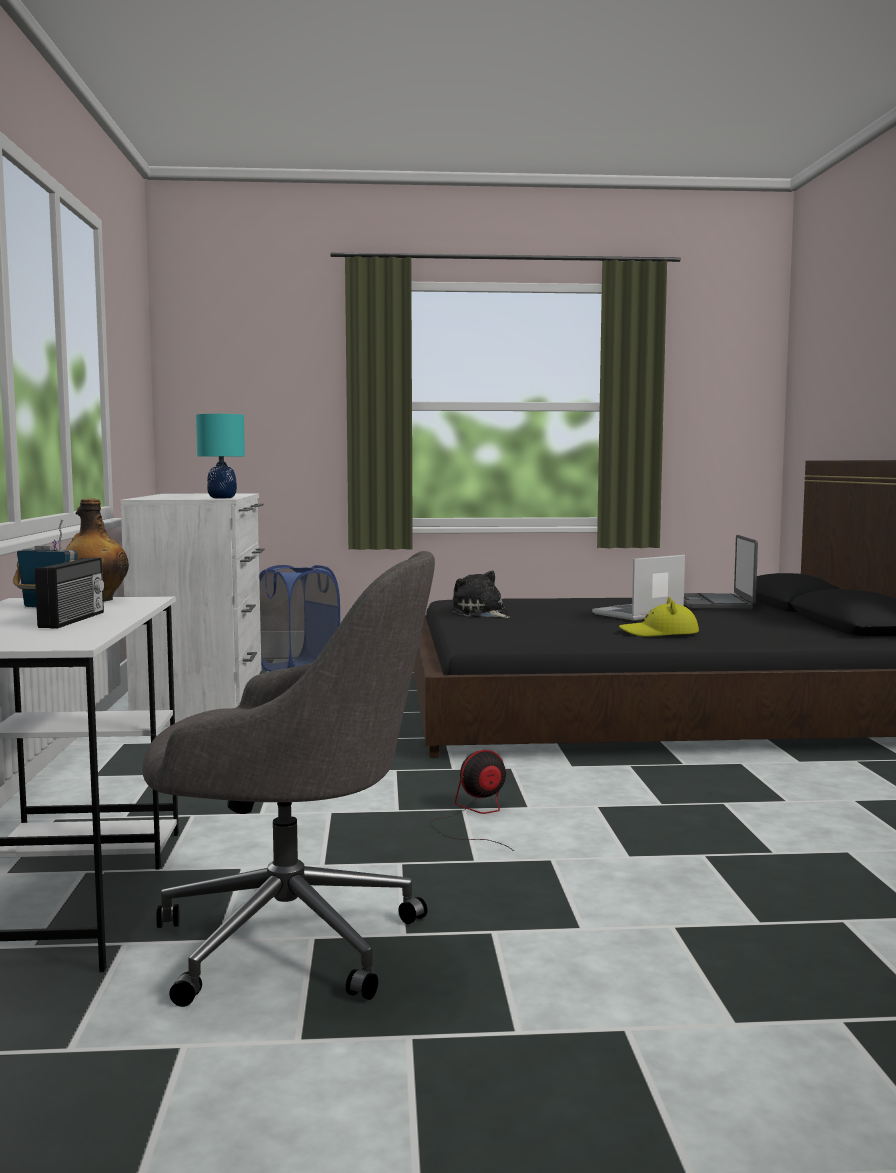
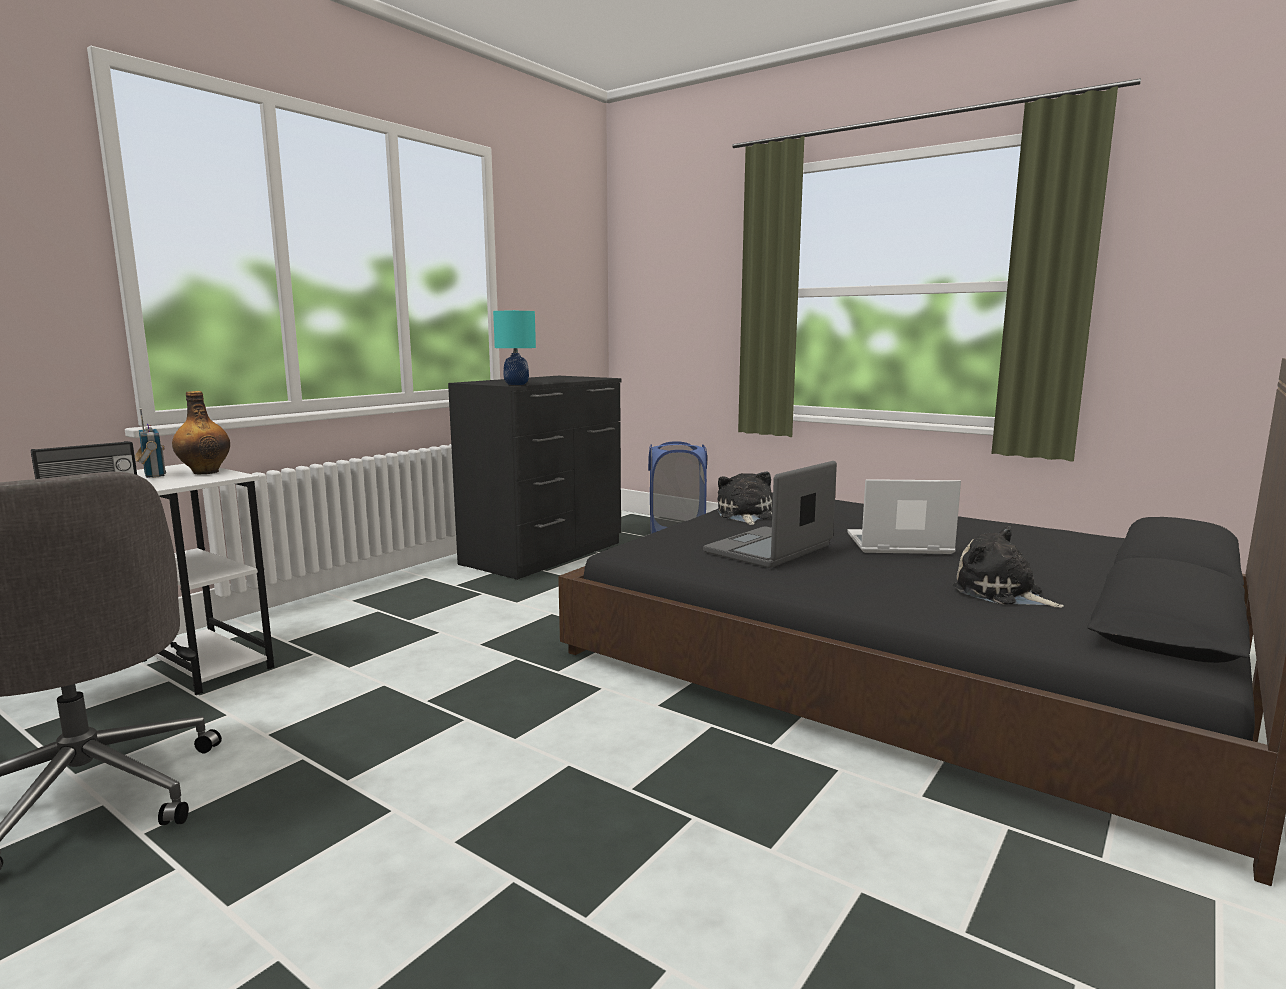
camera: 40 degrees right, 5 degrees up
(204, 703) = (545, 554): white dresser -> black dresser
(476, 816) = (456, 731): fan -> none
(659, 633) = (839, 576): yellow hat -> none
(715, 603) = (1054, 545): laptop -> laptop (769, 549)
(759, 626) = (1001, 593): none -> plush toy

